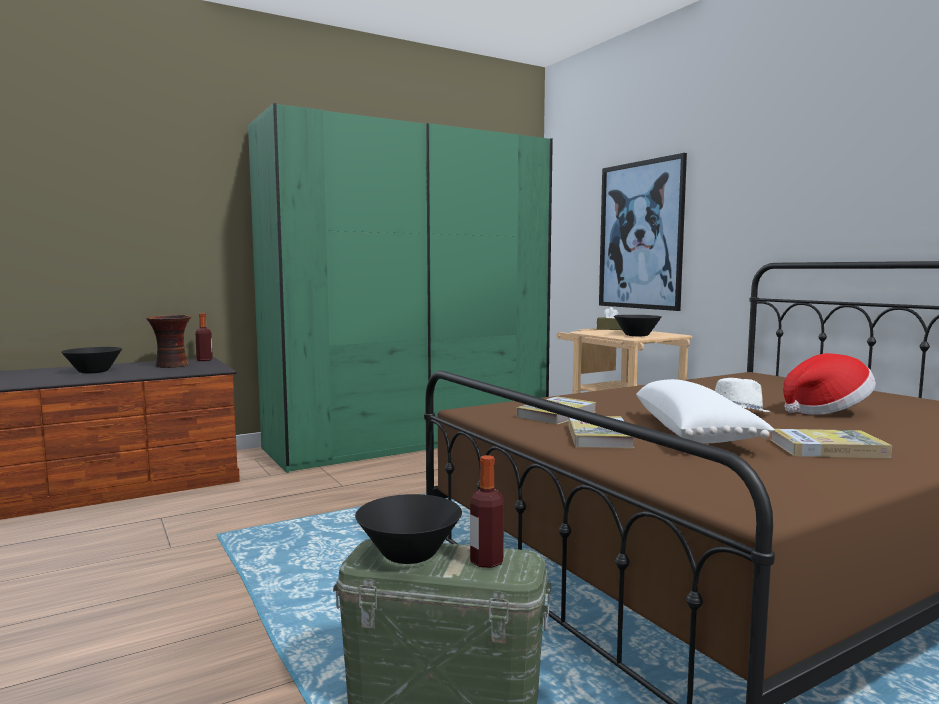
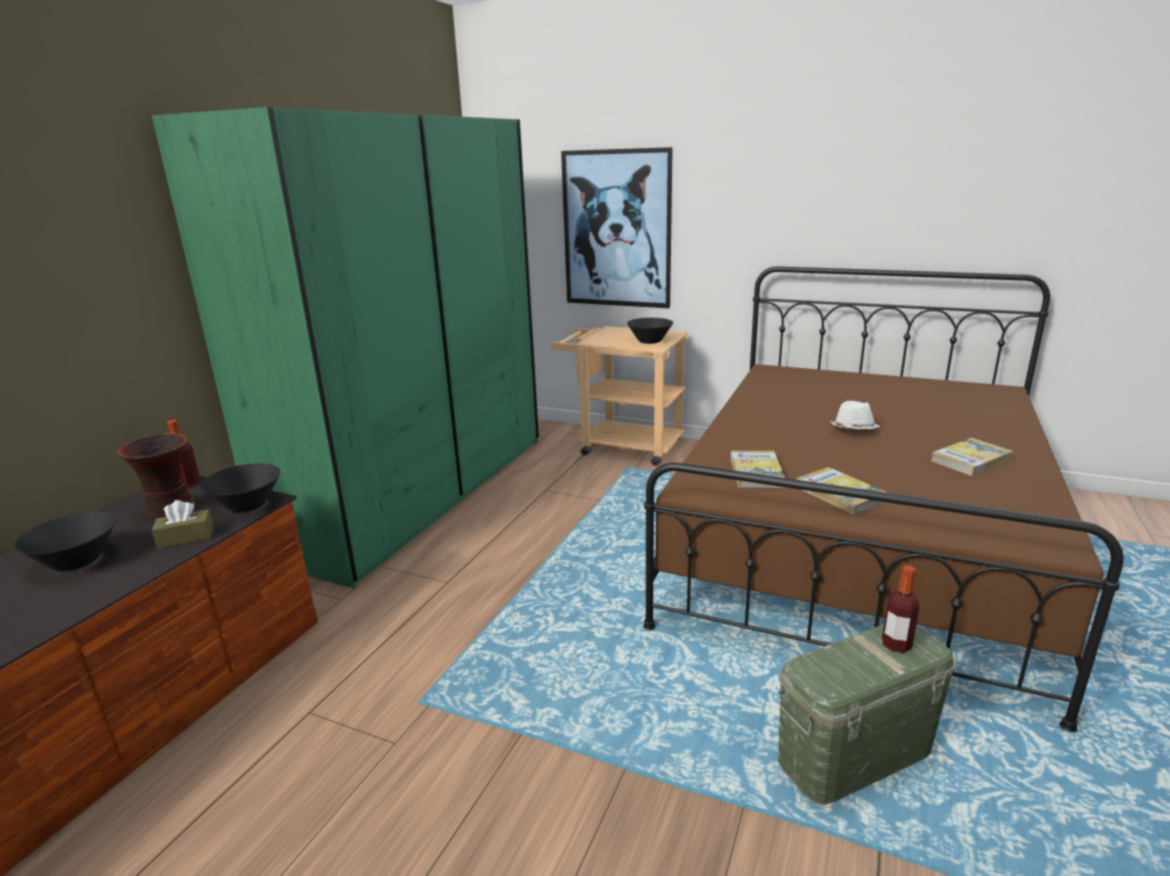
camera: 35 degrees left, 15 degrees up
(409, 555) = (844, 665): black bowl -> black bowl (247, 505)
(610, 329) = (603, 332): brown tissue box -> brown tissue box (186, 537)
(695, 433) = (881, 467): white pillow -> none
(826, 411) = (893, 411): hat -> none

